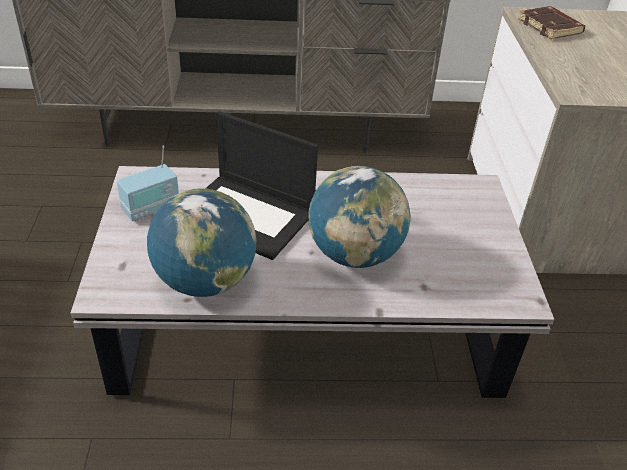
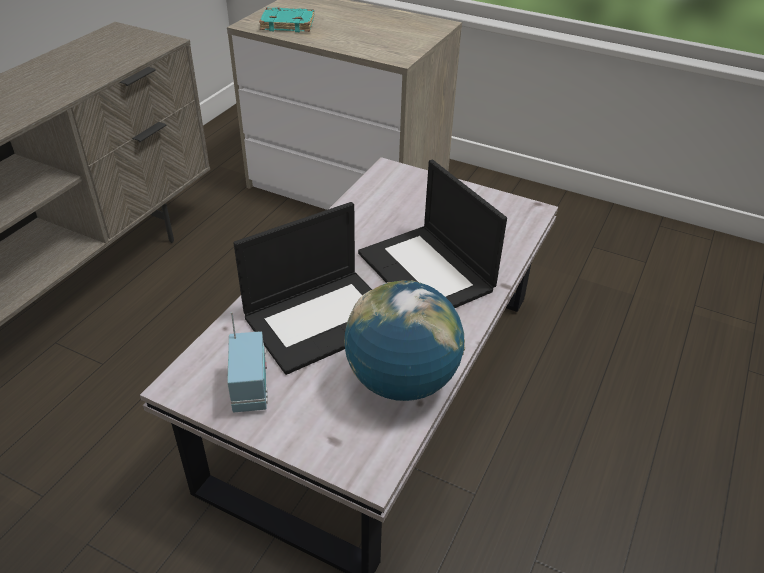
camera: 60 degrees left, 0 degrees up
(354, 255) = (427, 272): globe -> laptop
(551, 27) = (288, 24): brown book -> turquoise book

